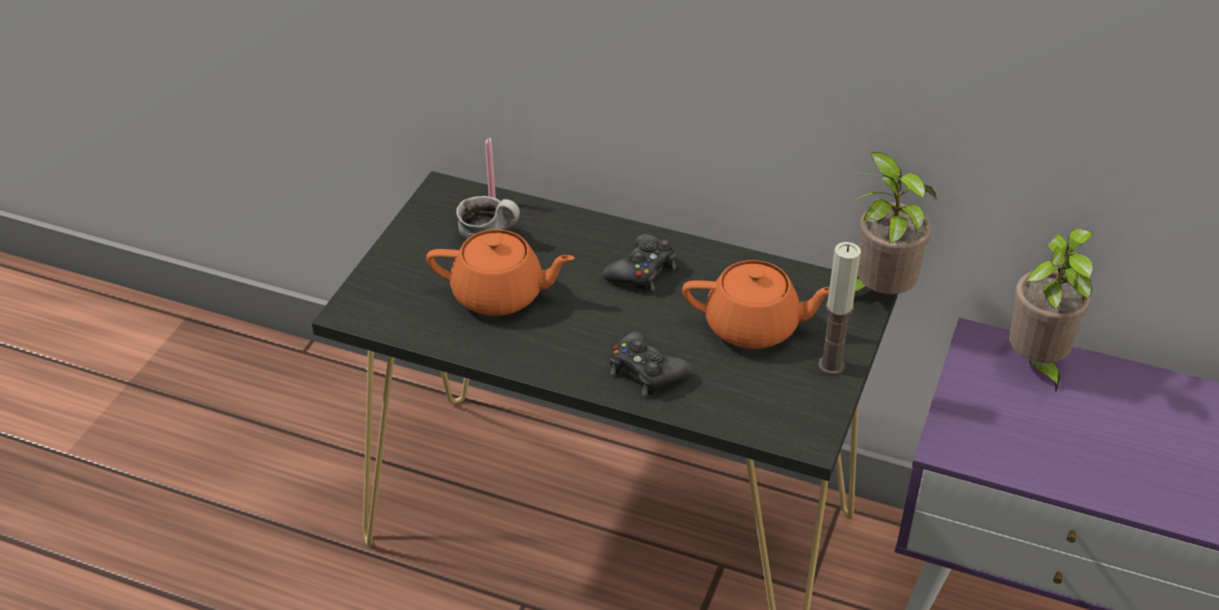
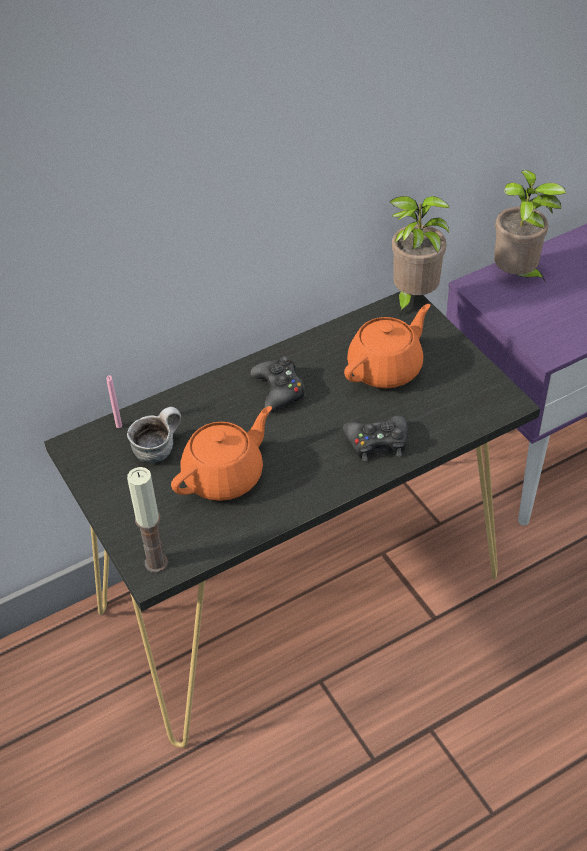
camera: 50 degrees left, 5 degrees up
(831, 365) = (454, 355): candle -> candle (156, 563)

